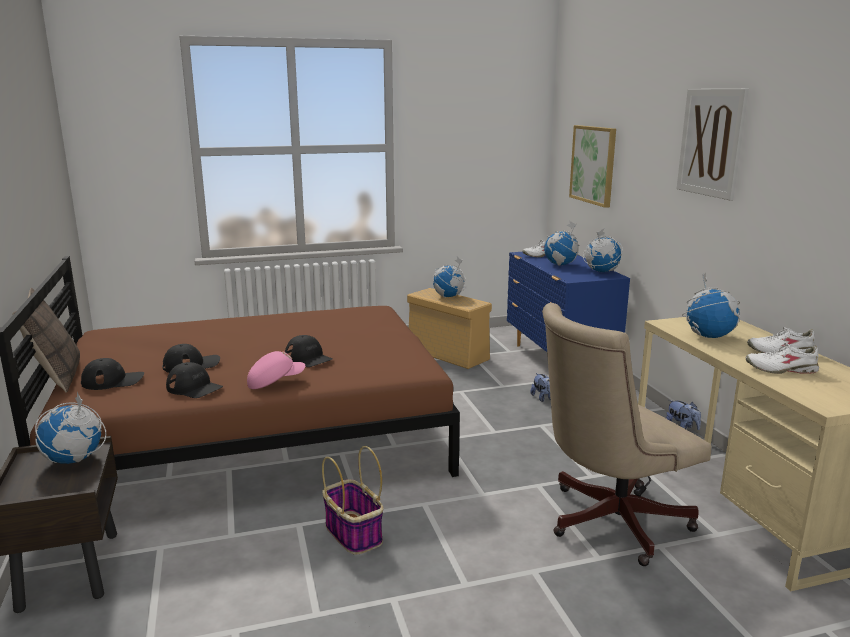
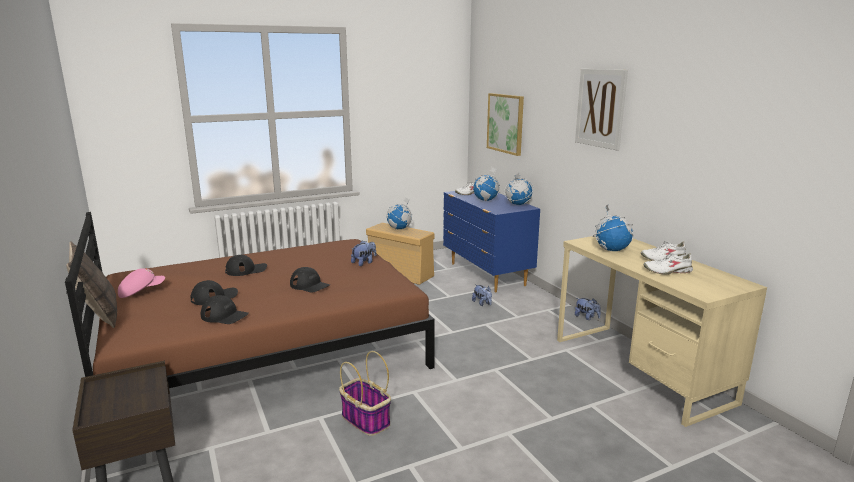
camera: 10 degrees left, 0 degrees up
(74, 460) = (139, 383): globe -> none
(113, 381) = (152, 315): black cap -> black cap (246, 270)
(275, 382) = (290, 306): pink cap -> pink cap (141, 292)
(385, 335) = (364, 263): none -> plush toy
(608, 522) = (552, 391): beige office chair -> none

